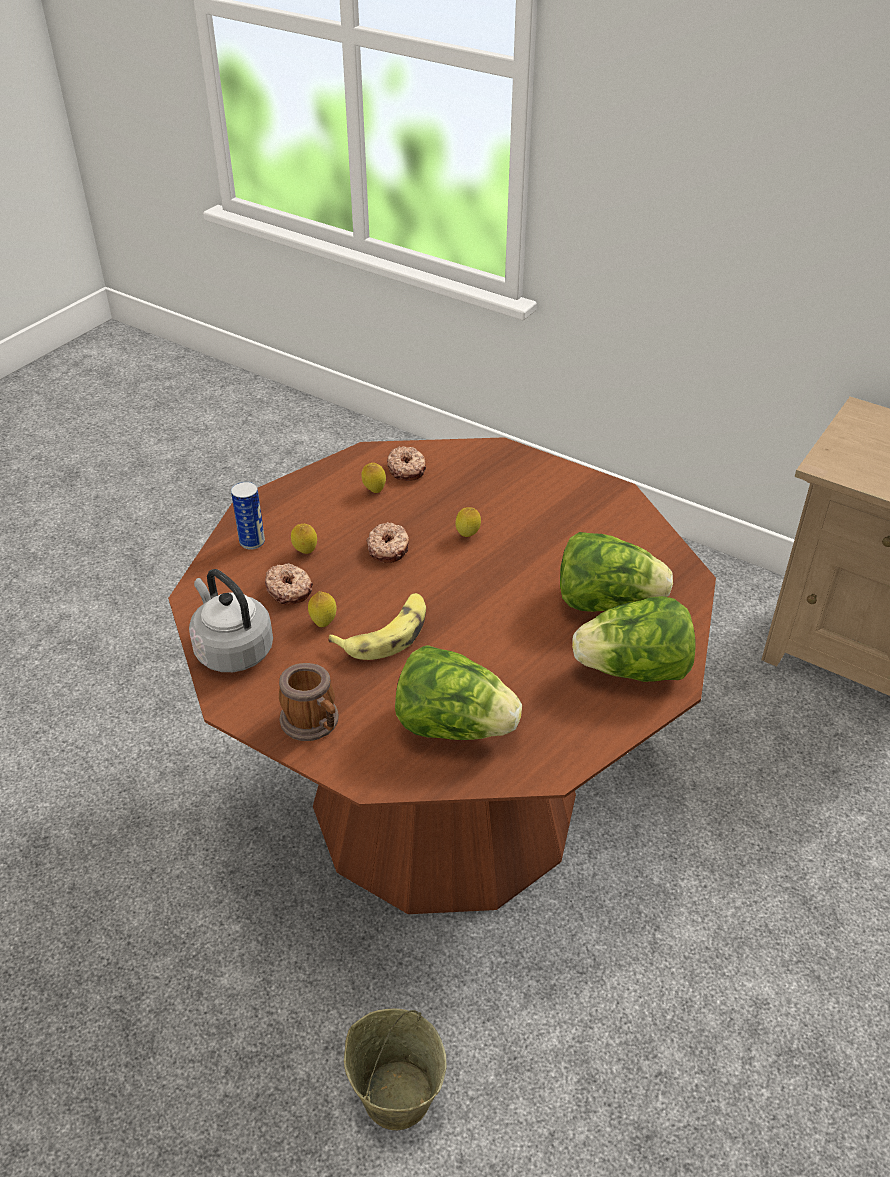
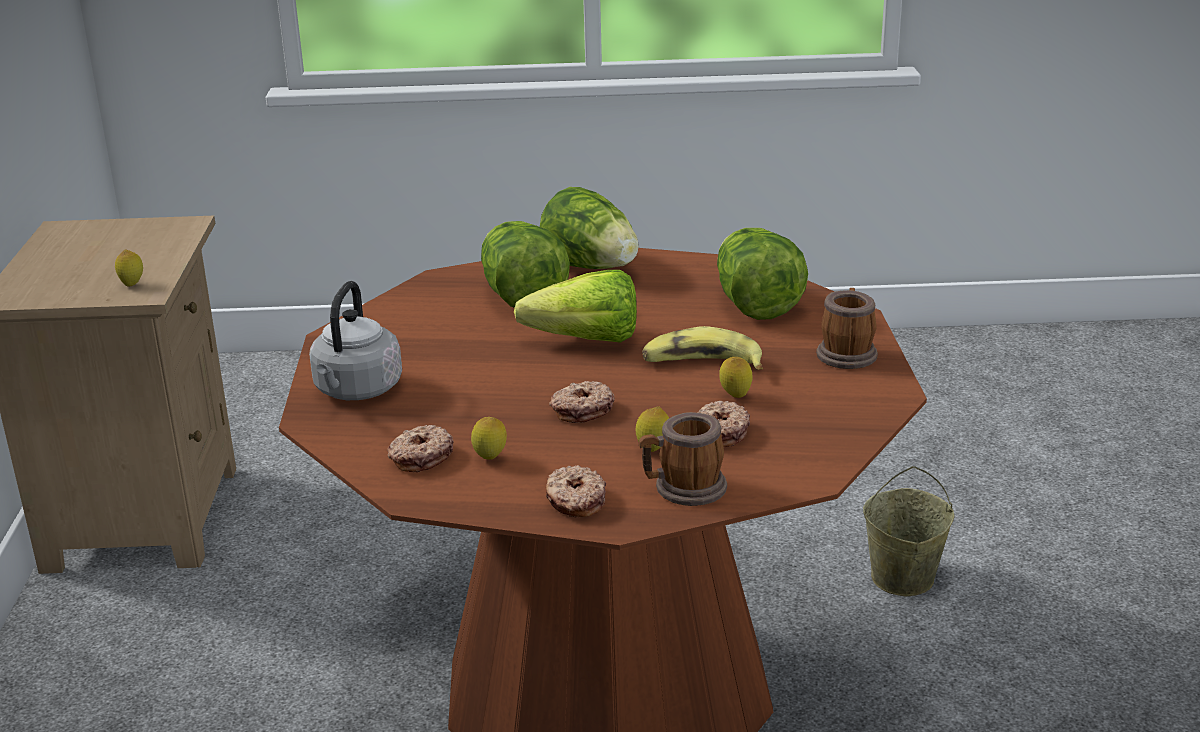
camera: 125 degrees left, 15 degrees down
(232, 649) = (839, 423): grey kettle -> grey kettle (356, 391)
(252, 542) = (683, 489): can -> mug
(292, 500) = (575, 501): none -> donut
(467, 536) = (505, 380): lemon -> lemon (132, 284)
(495, 593) = (576, 340): none -> lettuce

